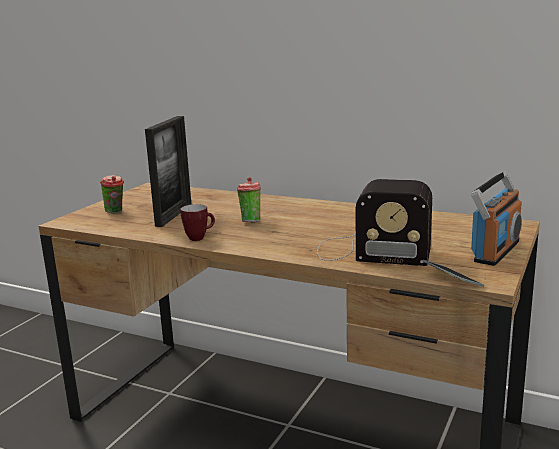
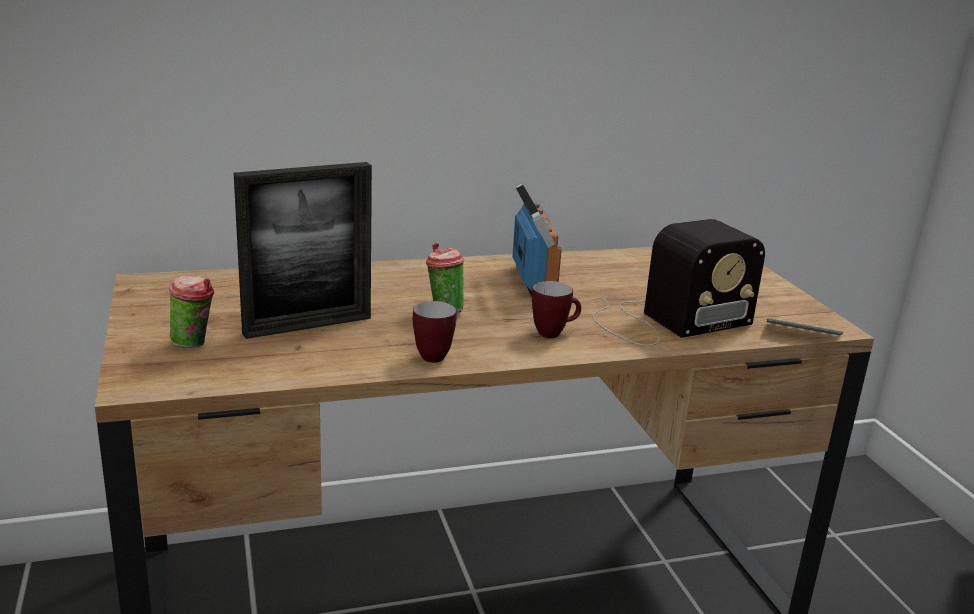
camera: 45 degrees left, 5 degrees up
(174, 215) = (308, 325): picture frame -> picture frame turned 90 degrees clockwise
(283, 242) = (554, 333): none -> mug
(495, 251) = (768, 289): radio -> radio (534, 281)

